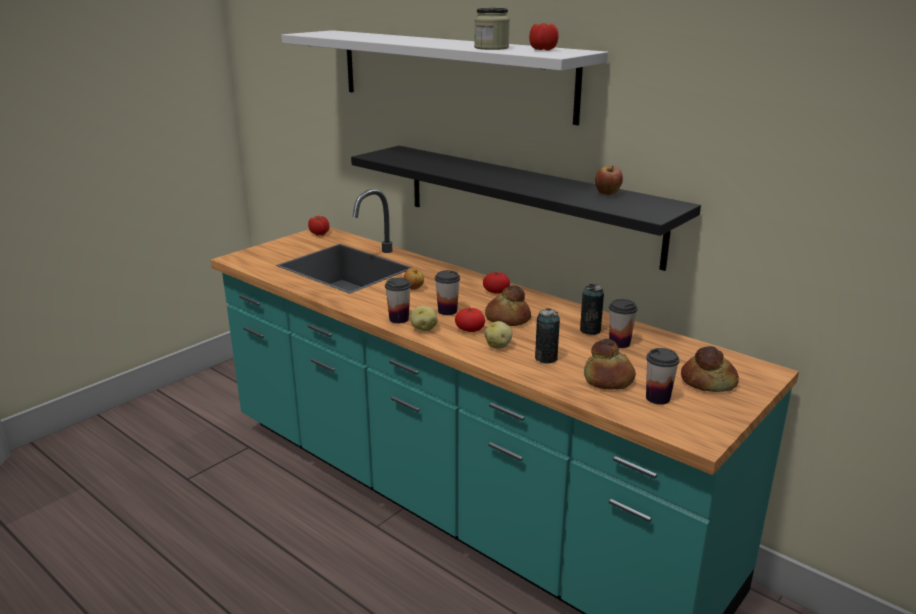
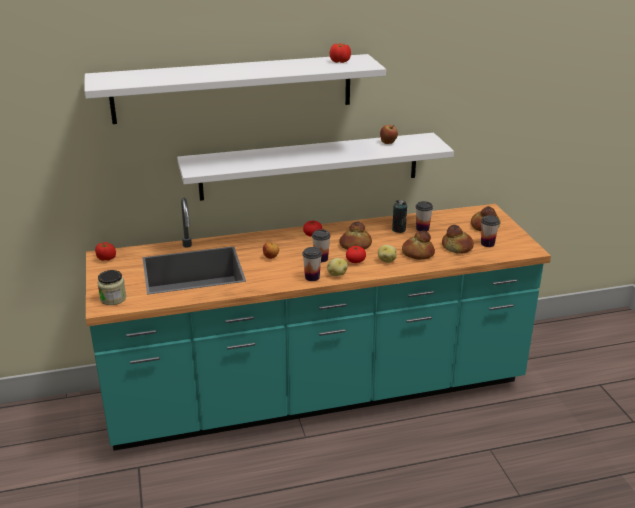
camera: 55 degrees left, 5 degrees up
(491, 48) = (309, 68): jar -> jar (113, 298)
(527, 203) = (310, 166): black shelf -> white shelf
(546, 358) = (417, 253): can -> bread

